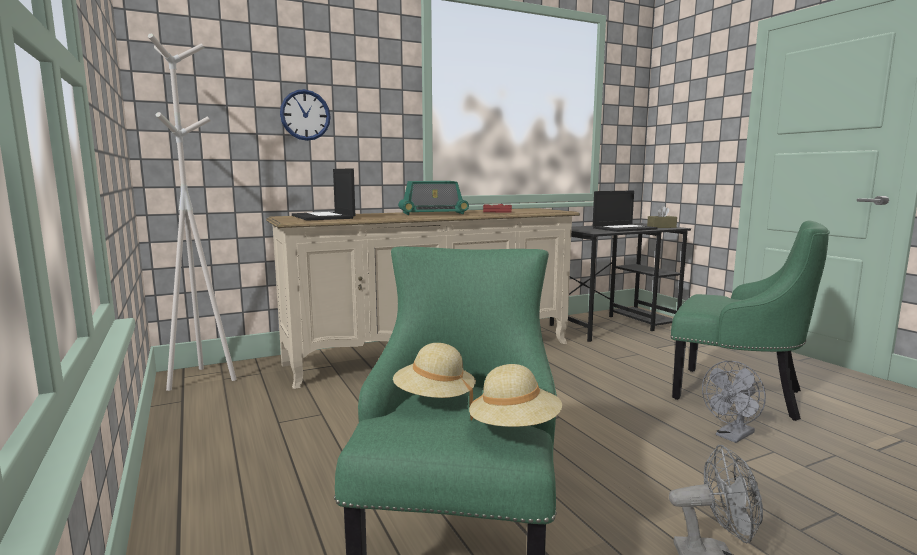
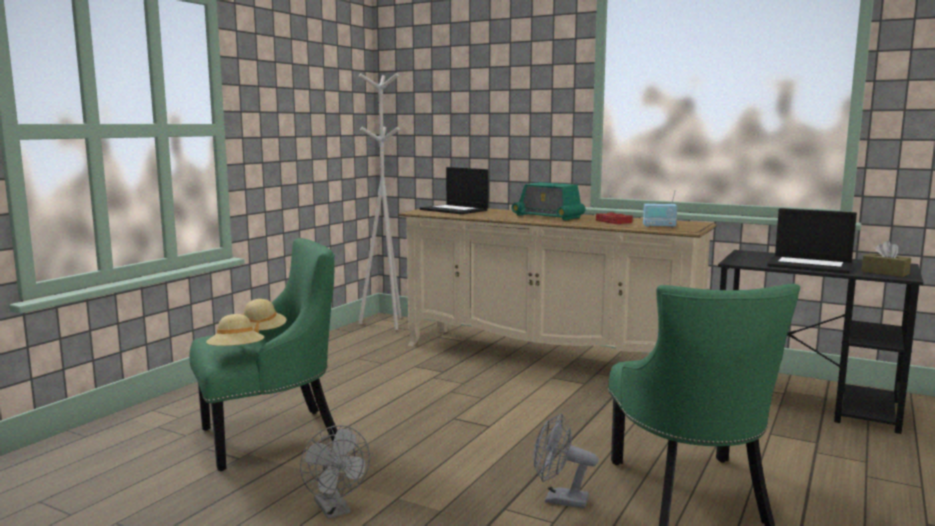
camera: 55 degrees right, 0 degrees up
(305, 115) = (485, 118): wall clock -> none
(323, 217) = (455, 210): laptop -> laptop turned 75 degrees counterclockwise
(539, 211) = (659, 226): none -> radio

